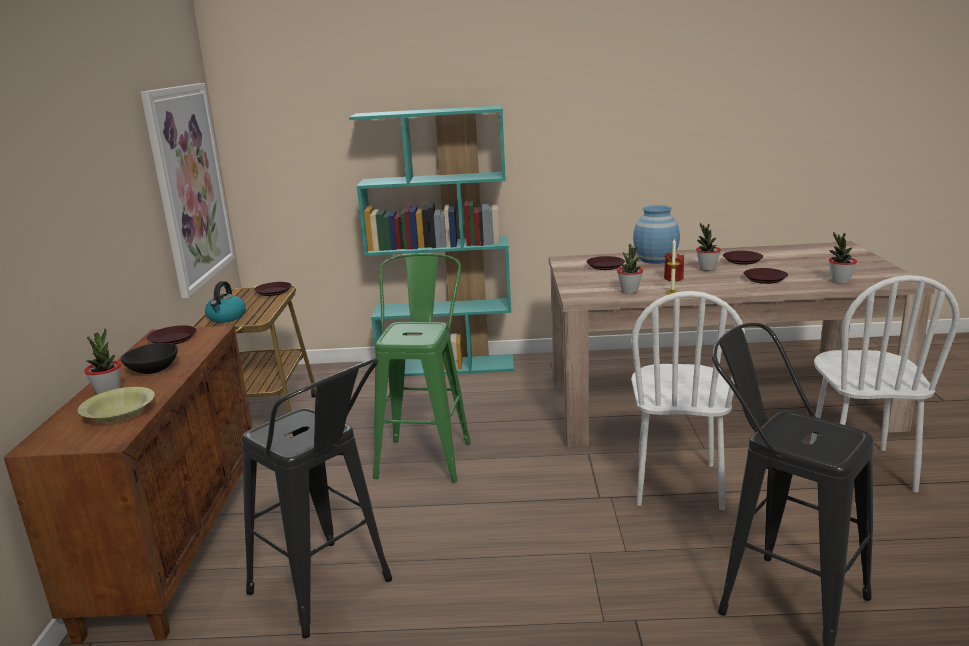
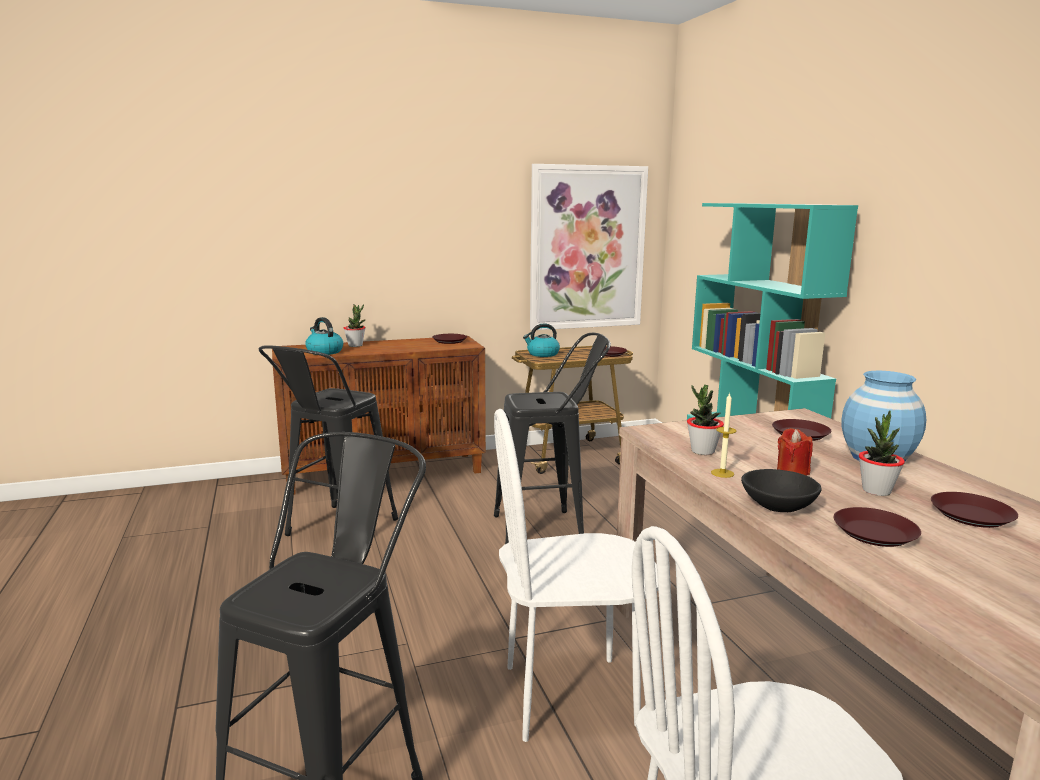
camera: 70 degrees right, 5 degrees down
(120, 414) = (324, 352): yellow bowl -> kettle
(153, 370) = (393, 346): black bowl -> black bowl (778, 507)
(427, 454) = (549, 530): green stool -> black stool
(840, 281) = (958, 605): potted plant -> none

